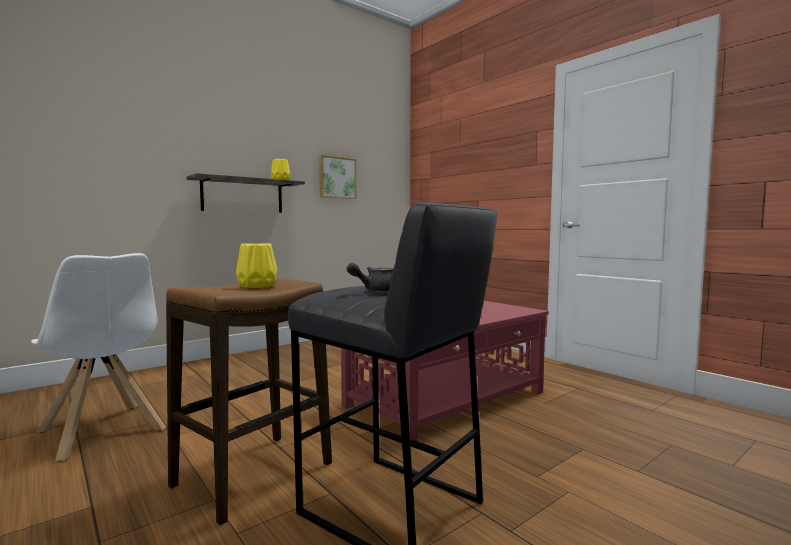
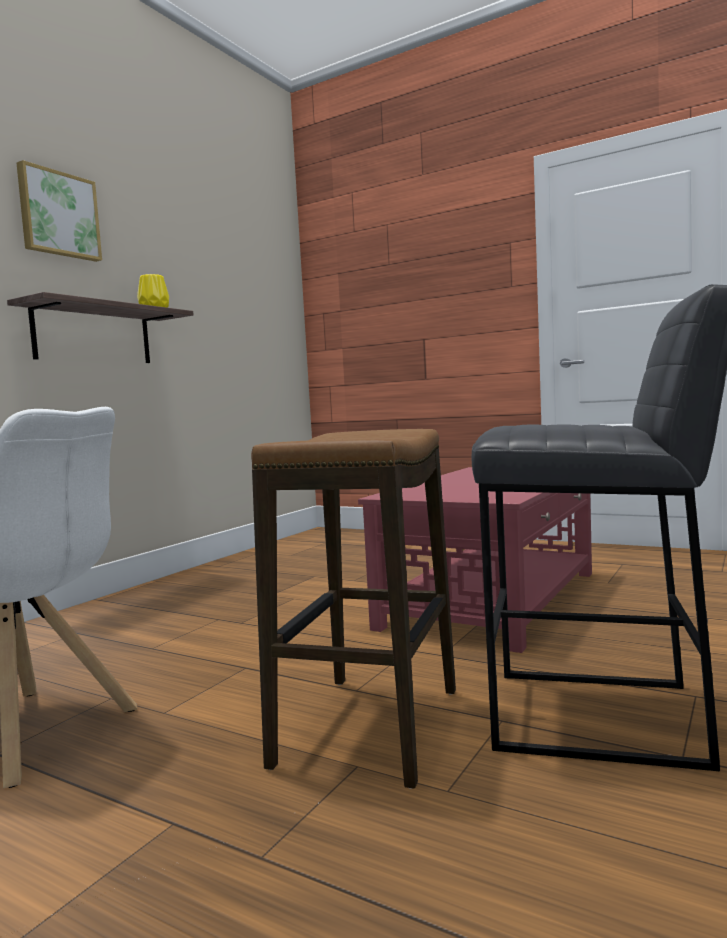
camera: 20 degrees left, 0 degrees up
(258, 286) = (369, 435): yellow vase -> none
(337, 178) = (217, 309): picture -> picture (58, 214)
(376, 291) = (565, 423): grey teapot -> none

